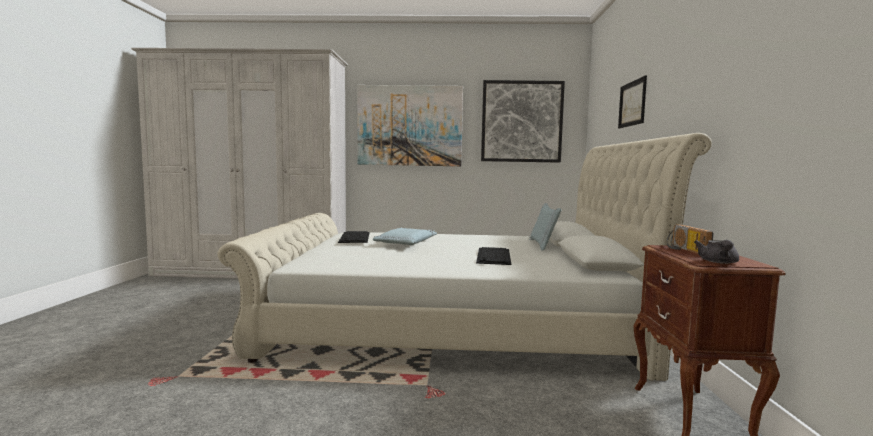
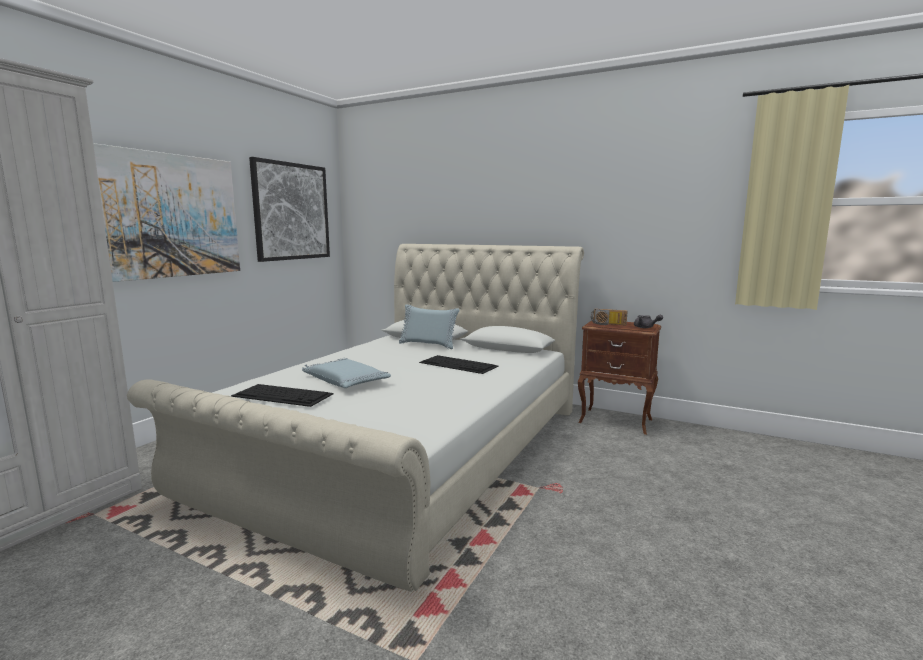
camera: 65 degrees left, 5 degrees up
(632, 103) = (449, 208): picture -> none

